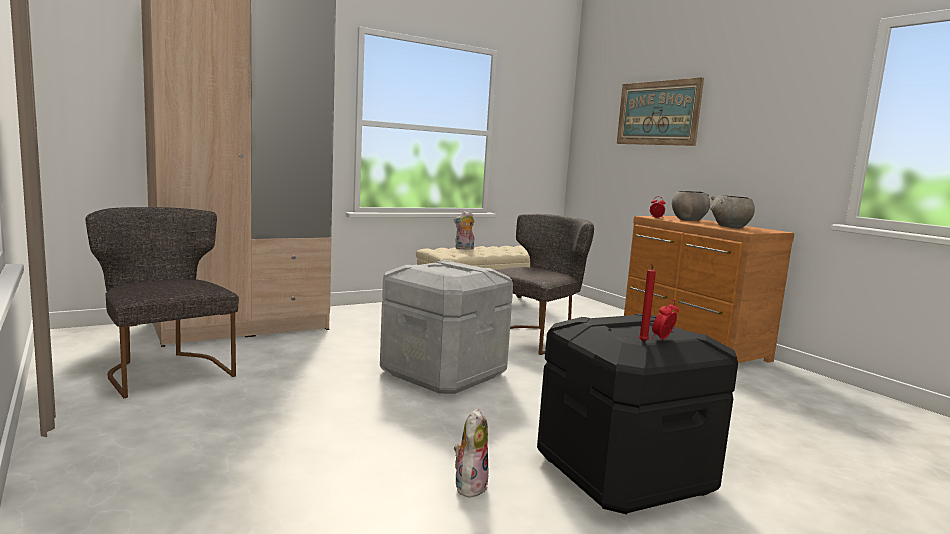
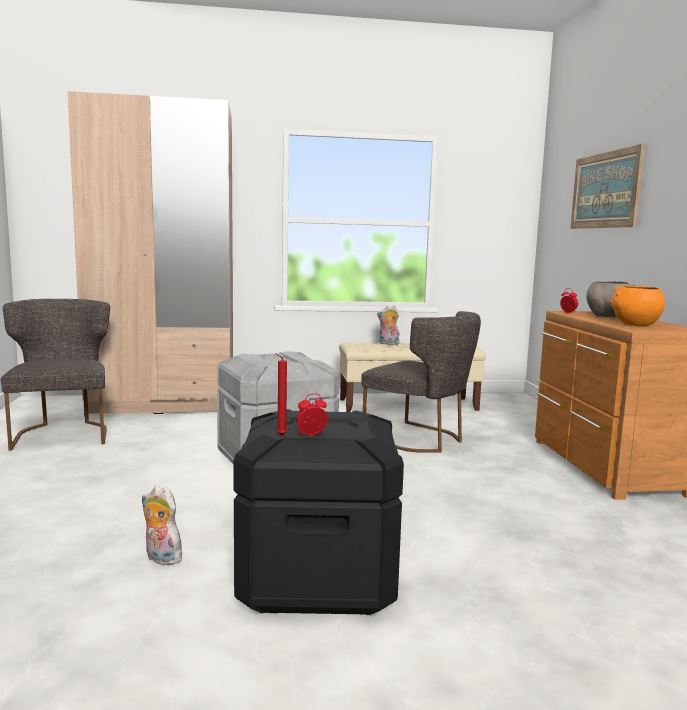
camera: 25 degrees right, 0 degrees up
(469, 485) = (160, 558): plush toy -> plush toy turned 105 degrees counterclockwise
(535, 337) = (420, 439): grey chair -> grey chair turned 60 degrees clockwise
(730, 227) = (635, 324): grey bowl -> orange bowl

